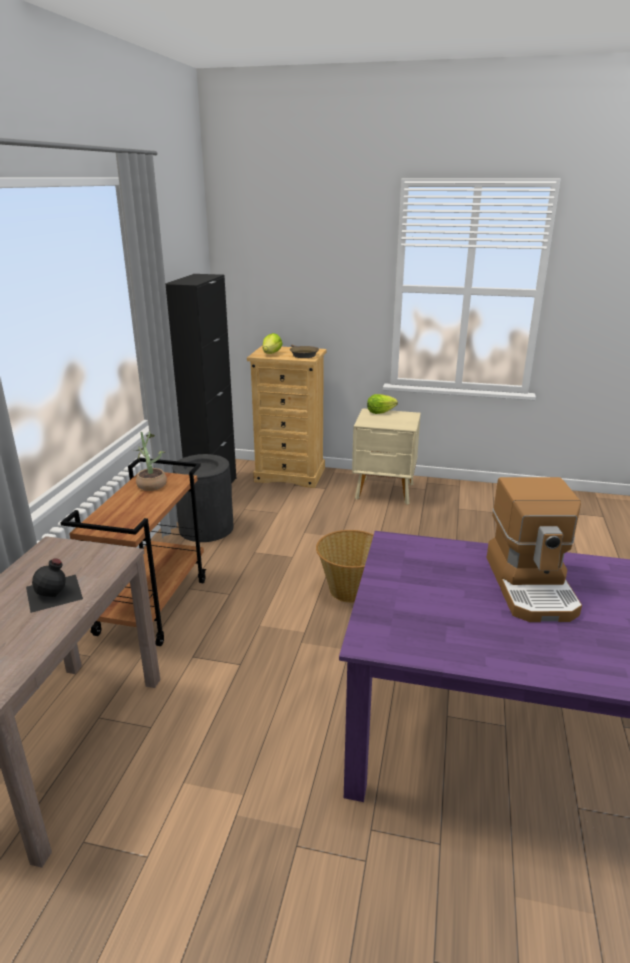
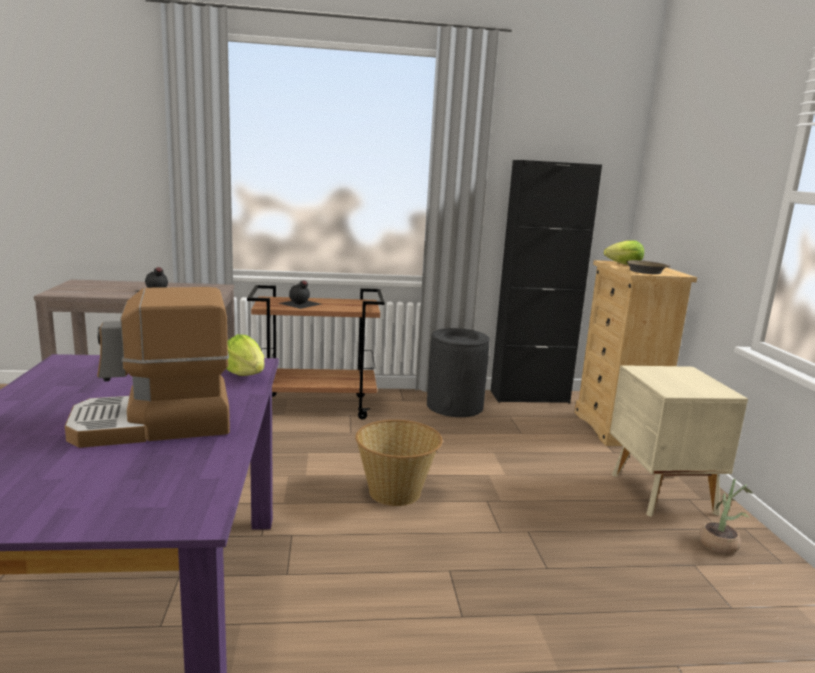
camera: 70 degrees right, 10 degrees down
(132, 510) = (300, 303): none -> black bottle
(151, 483) = (351, 303): potted plant -> potted plant (720, 543)
(380, 412) = (695, 375): lettuce -> lettuce (245, 374)

